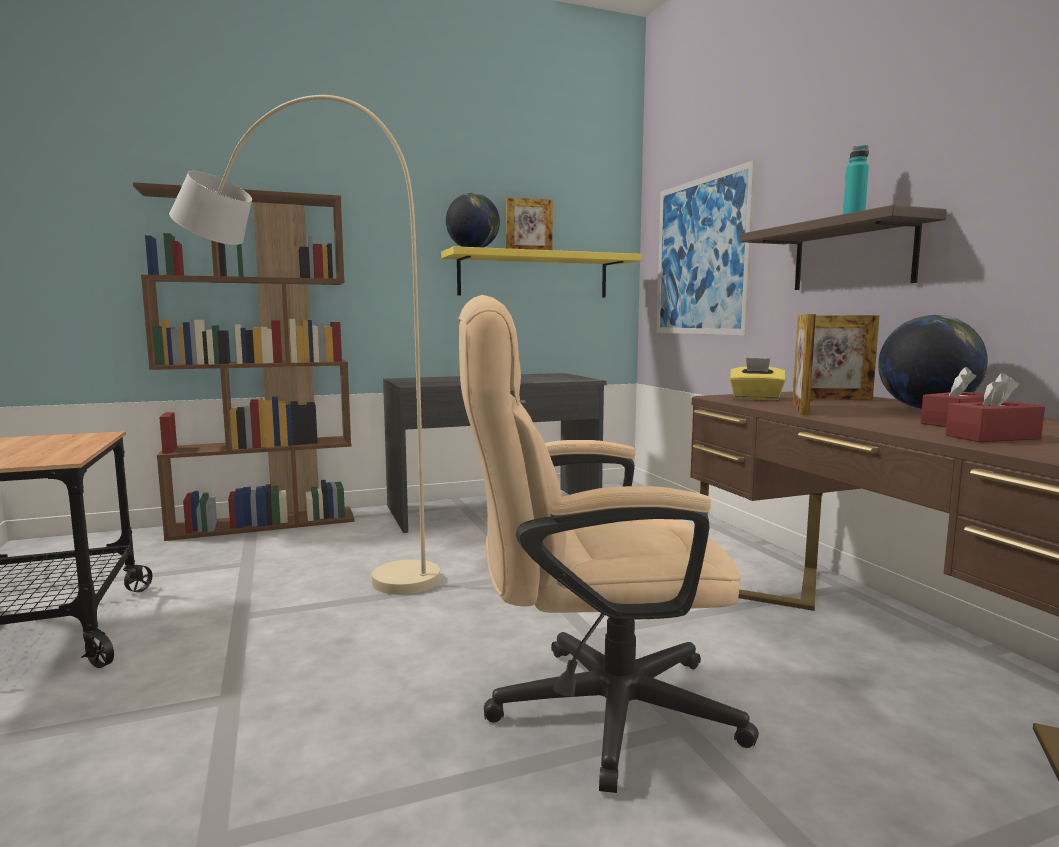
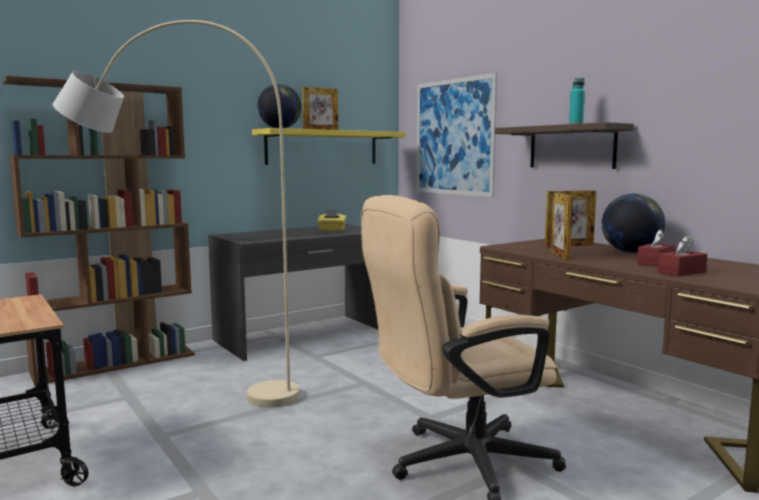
camera: 15 degrees left, 0 degrees up
(756, 398) = (522, 247): yellow tissue box -> yellow tissue box (332, 230)

